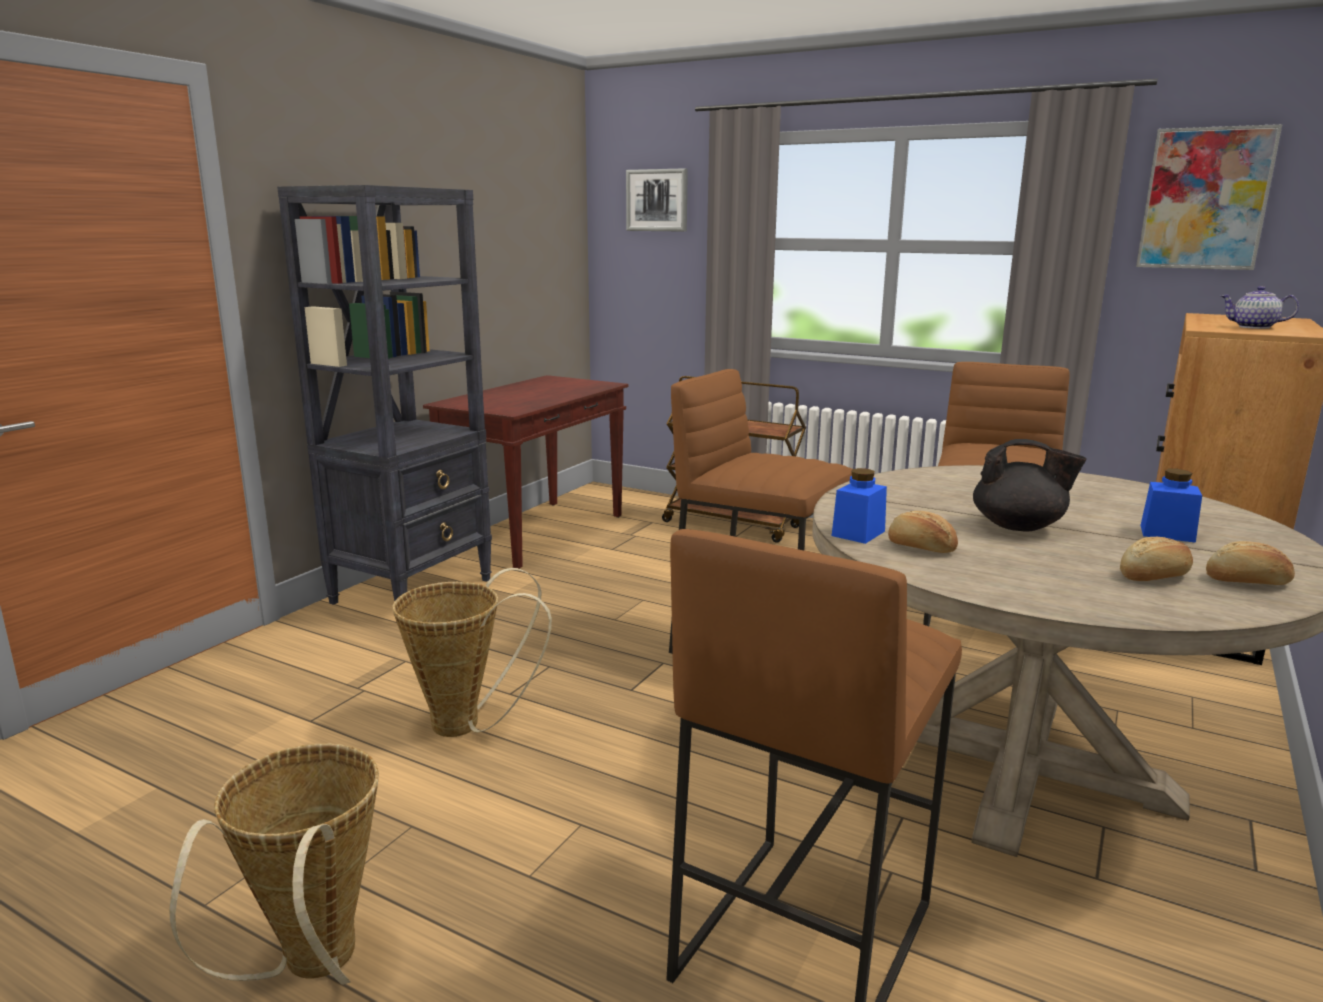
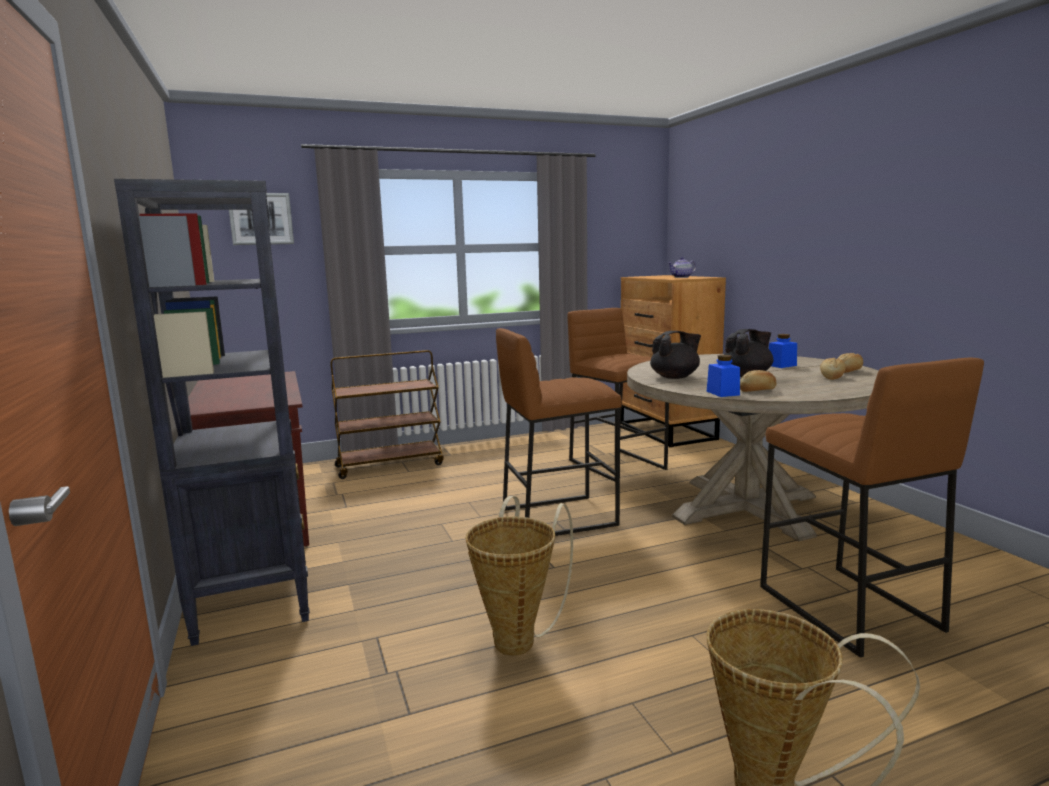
camera: 50 degrees left, 5 degrees down
(908, 496) = (675, 377): none -> black teapot
(1205, 199) = (616, 218): picture -> none

